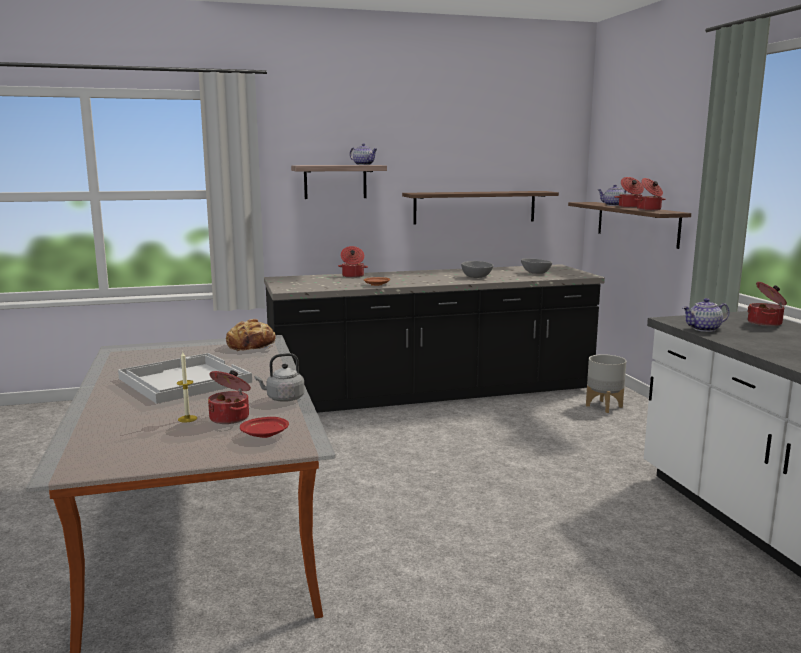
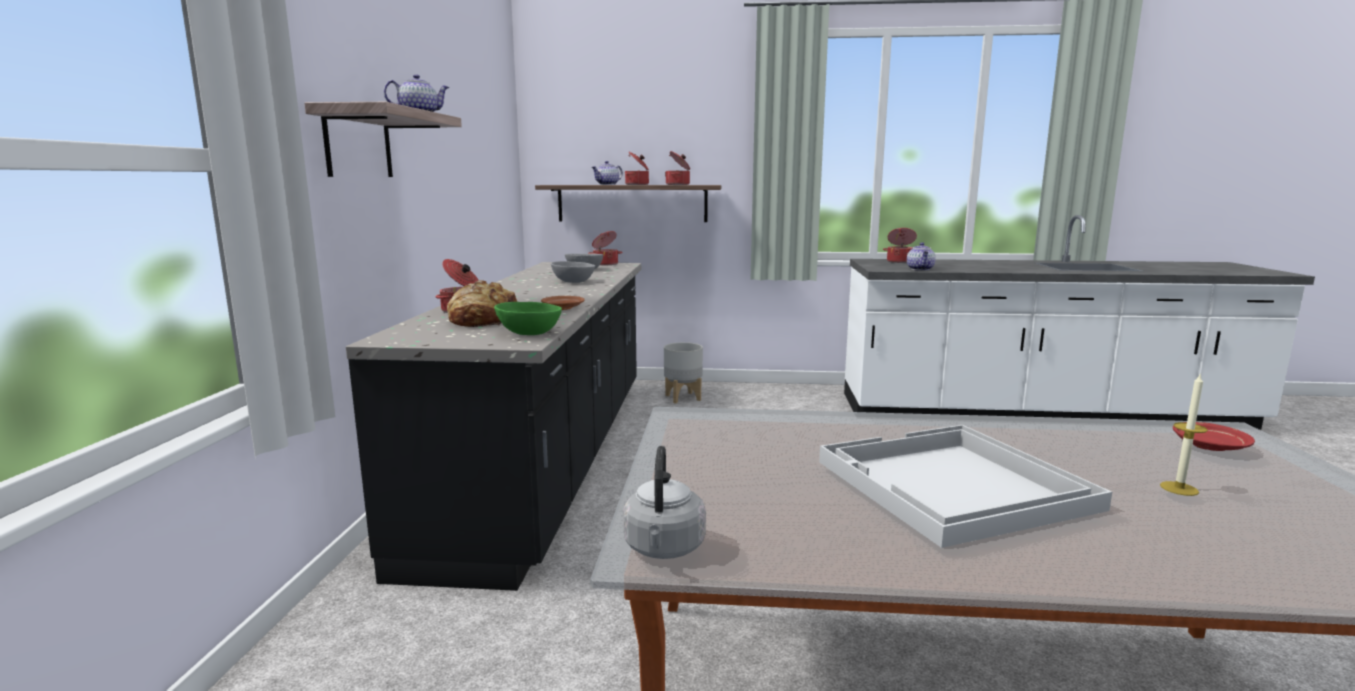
camera: 70 degrees left, 0 degrees up
(230, 418) = (1152, 461): cooking pot -> cooking pot (605, 264)
(252, 346) = (724, 428): bread -> bread (483, 320)
(283, 398) = (1044, 428): grey kettle -> grey kettle (664, 549)
(306, 288) = (528, 333): none -> green bowl
(475, 207) = (469, 193): shelf -> none

